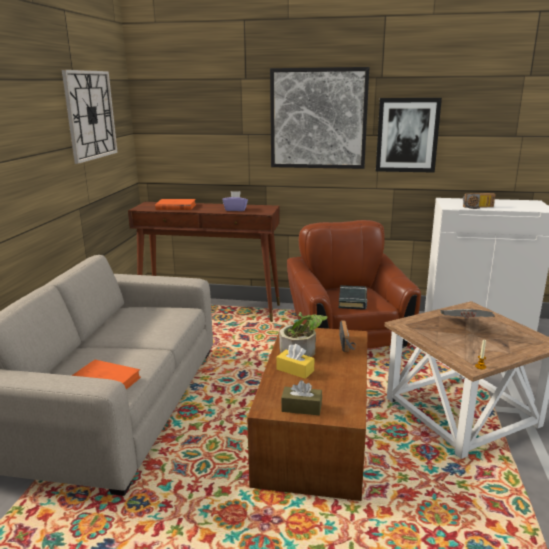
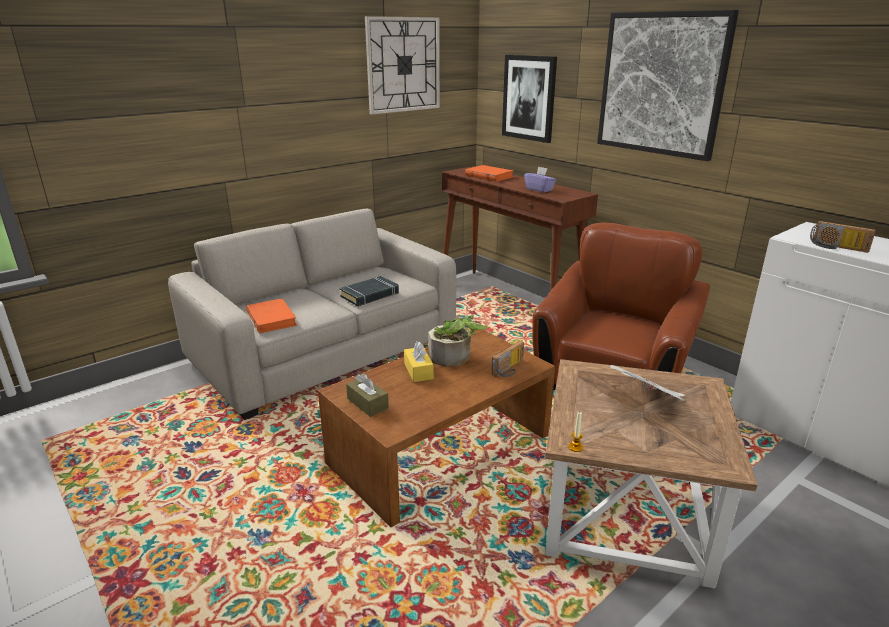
camera: 40 degrees right, 5 degrees up
(352, 300) = (604, 331): black book -> black book (370, 295)
(407, 135) = (779, 118): picture -> picture (529, 98)

